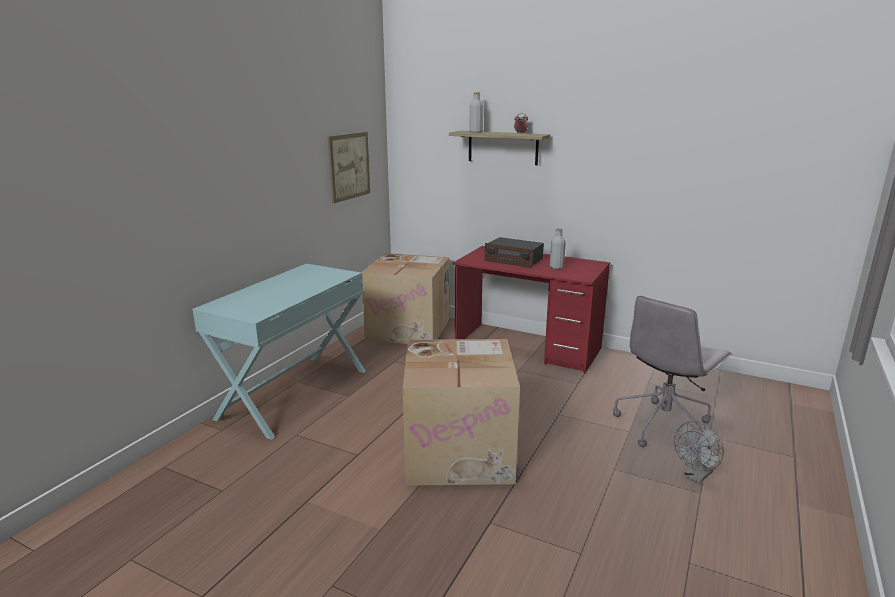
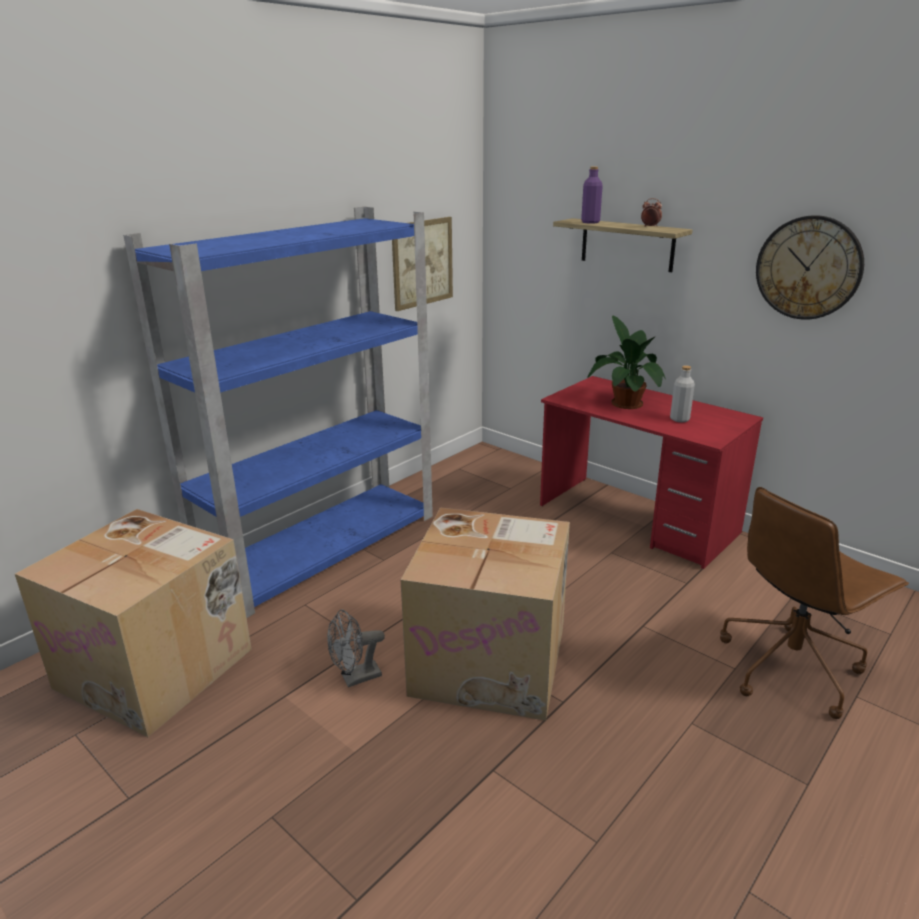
camera: 15 degrees right, 5 degrees up
(294, 393) = (322, 548): turquoise desk -> blue bookcase
(409, 329) = (491, 475): cardboard box -> cardboard box (158, 667)
(476, 132) = (590, 222): grey bottle -> purple bottle
(514, 260) = (625, 402): radio -> potted plant
(632, 156) = (808, 268): none -> wall clock
(665, 425) = (793, 667): grey office chair -> brown office chair
(695, 477) = (809, 757): grey fan -> grey fan (355, 678)

